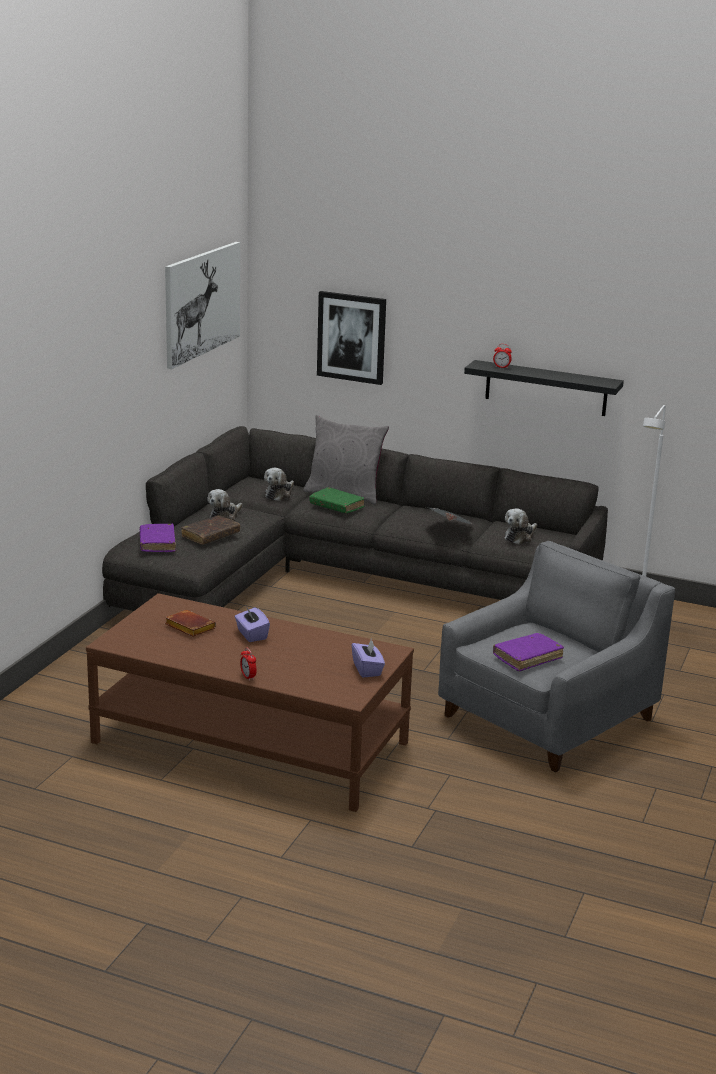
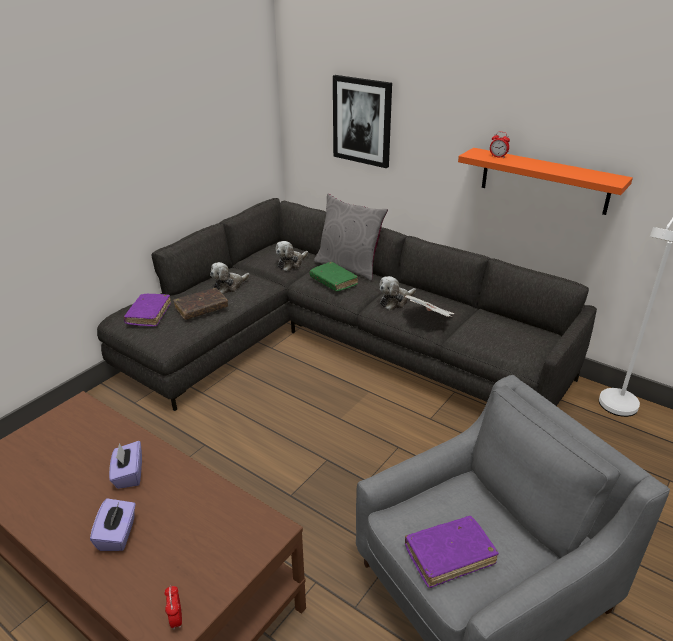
camera: 15 degrees right, 10 degrees up
(188, 627) = (71, 452): brown book -> none
(202, 303) = (213, 84): picture -> none
(248, 677) = (71, 561): alarm clock -> alarm clock (176, 619)
(367, 669) = (223, 568): purple tissue box -> purple tissue box (118, 535)
(520, 537) = (497, 335): plush toy -> plush toy (395, 301)
(546, 388) = (544, 181): black shelf -> orange shelf

